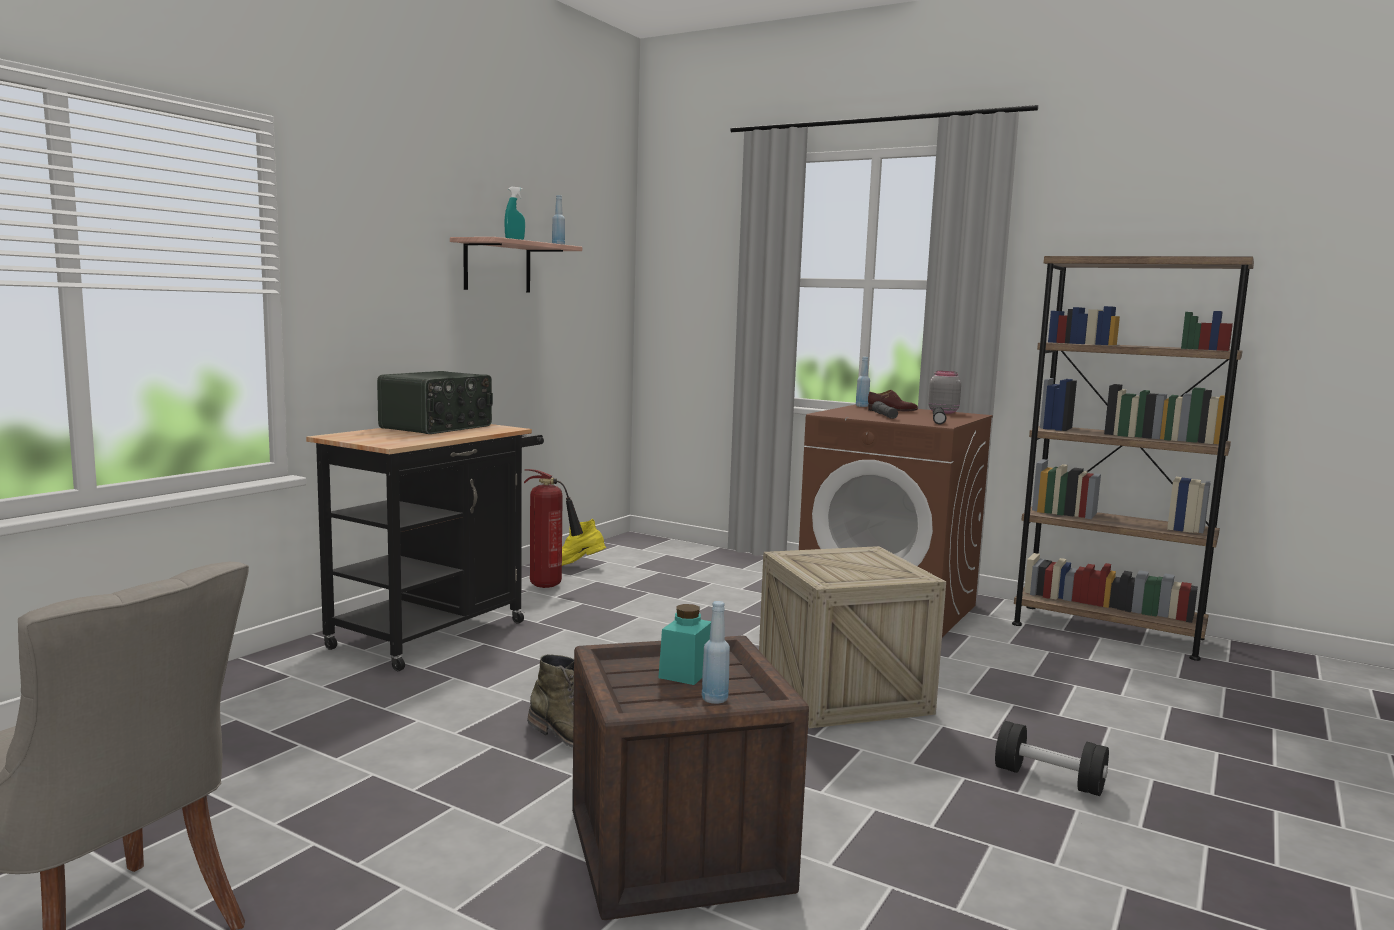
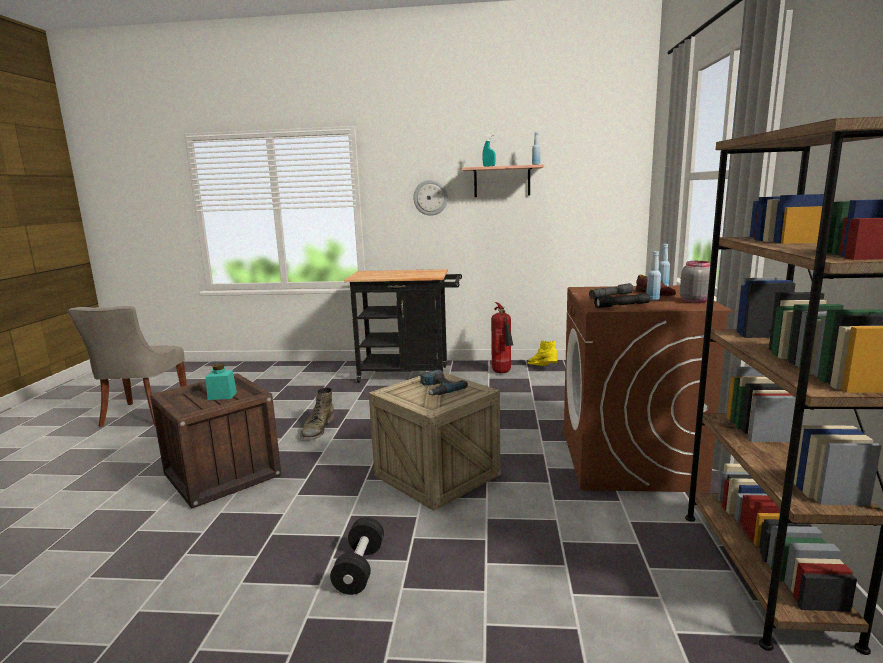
camera: 65 degrees right, 5 degrees up
(402, 285) = (430, 197): none -> wall clock
(438, 427) = (415, 272): radio -> none
(715, 699) = (190, 406): blue bottle -> blue bottle (652, 299)
(844, 562) = (438, 388): none -> power drill

